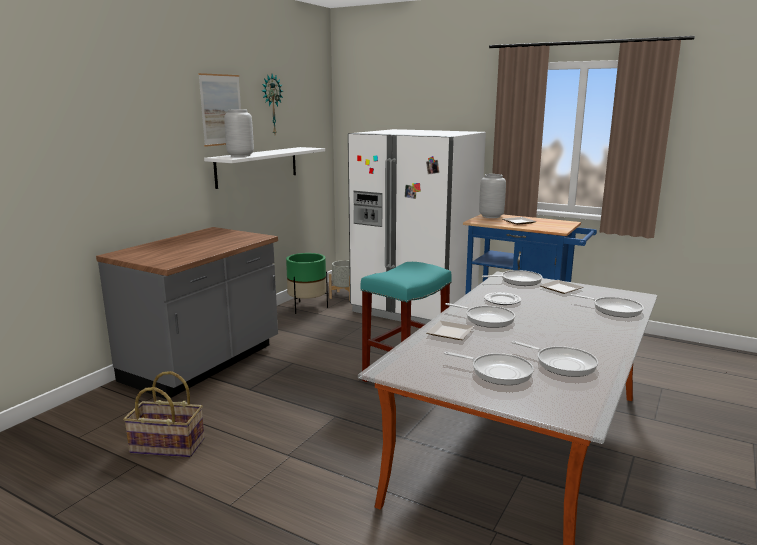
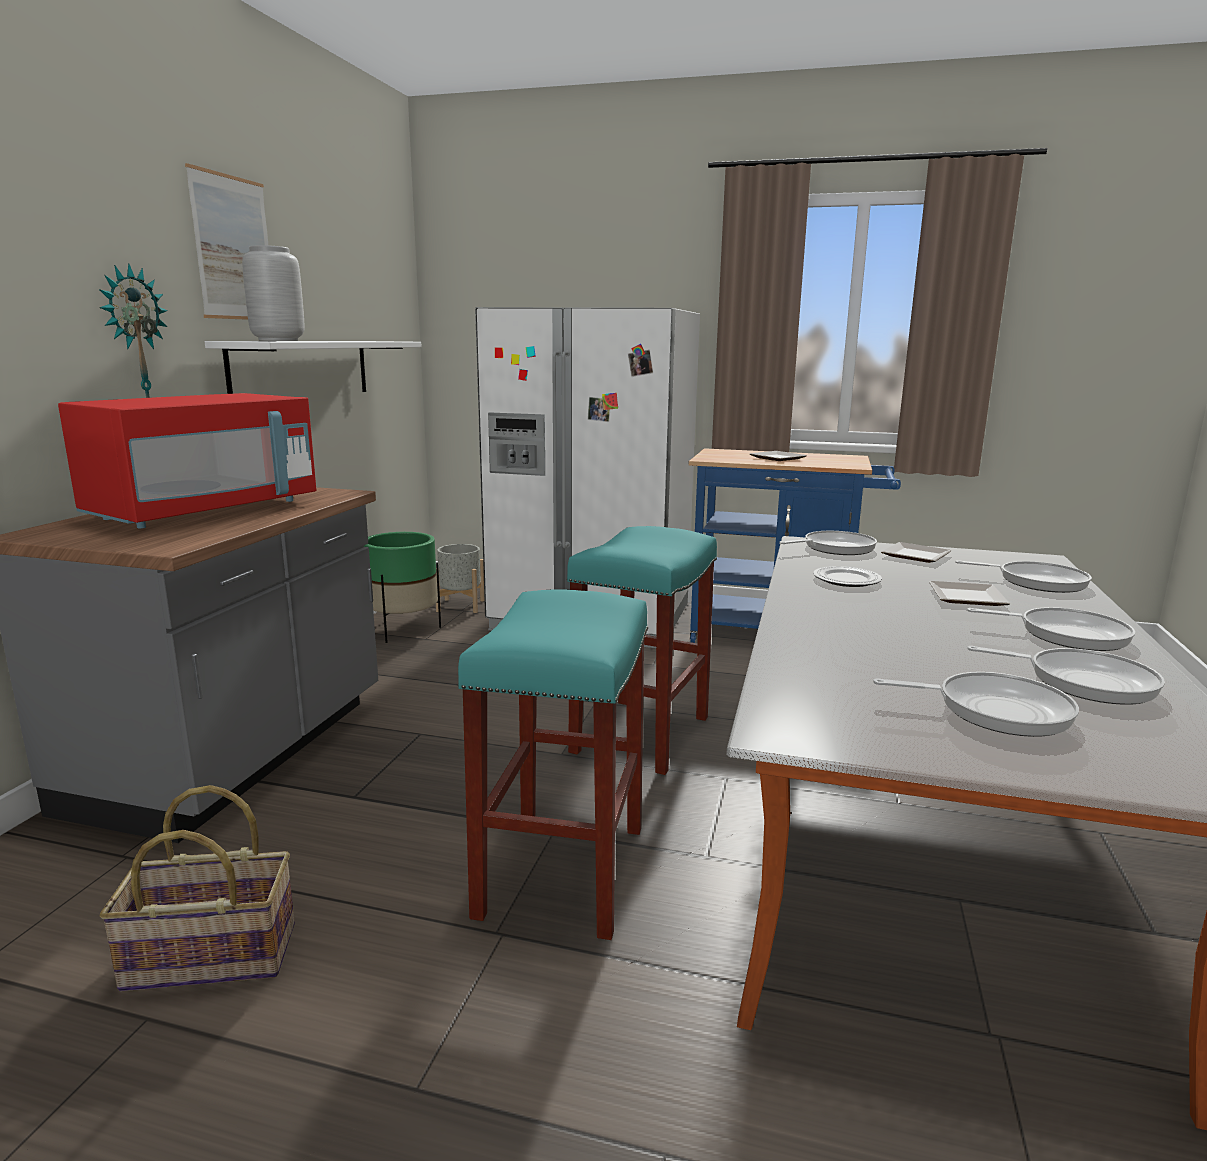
camera: 15 degrees left, 0 degrees up
(193, 245) = (206, 511): none -> red microwave
(271, 105) = (321, 254): wall clock -> wall clock (134, 344)
(330, 433) = (561, 869): none -> turquoise stool
(452, 332) = (825, 642): plate -> plate (968, 597)
(486, 319) = (857, 613): frying pan -> frying pan (1066, 634)
(491, 216) = (724, 452): grey vase -> none

